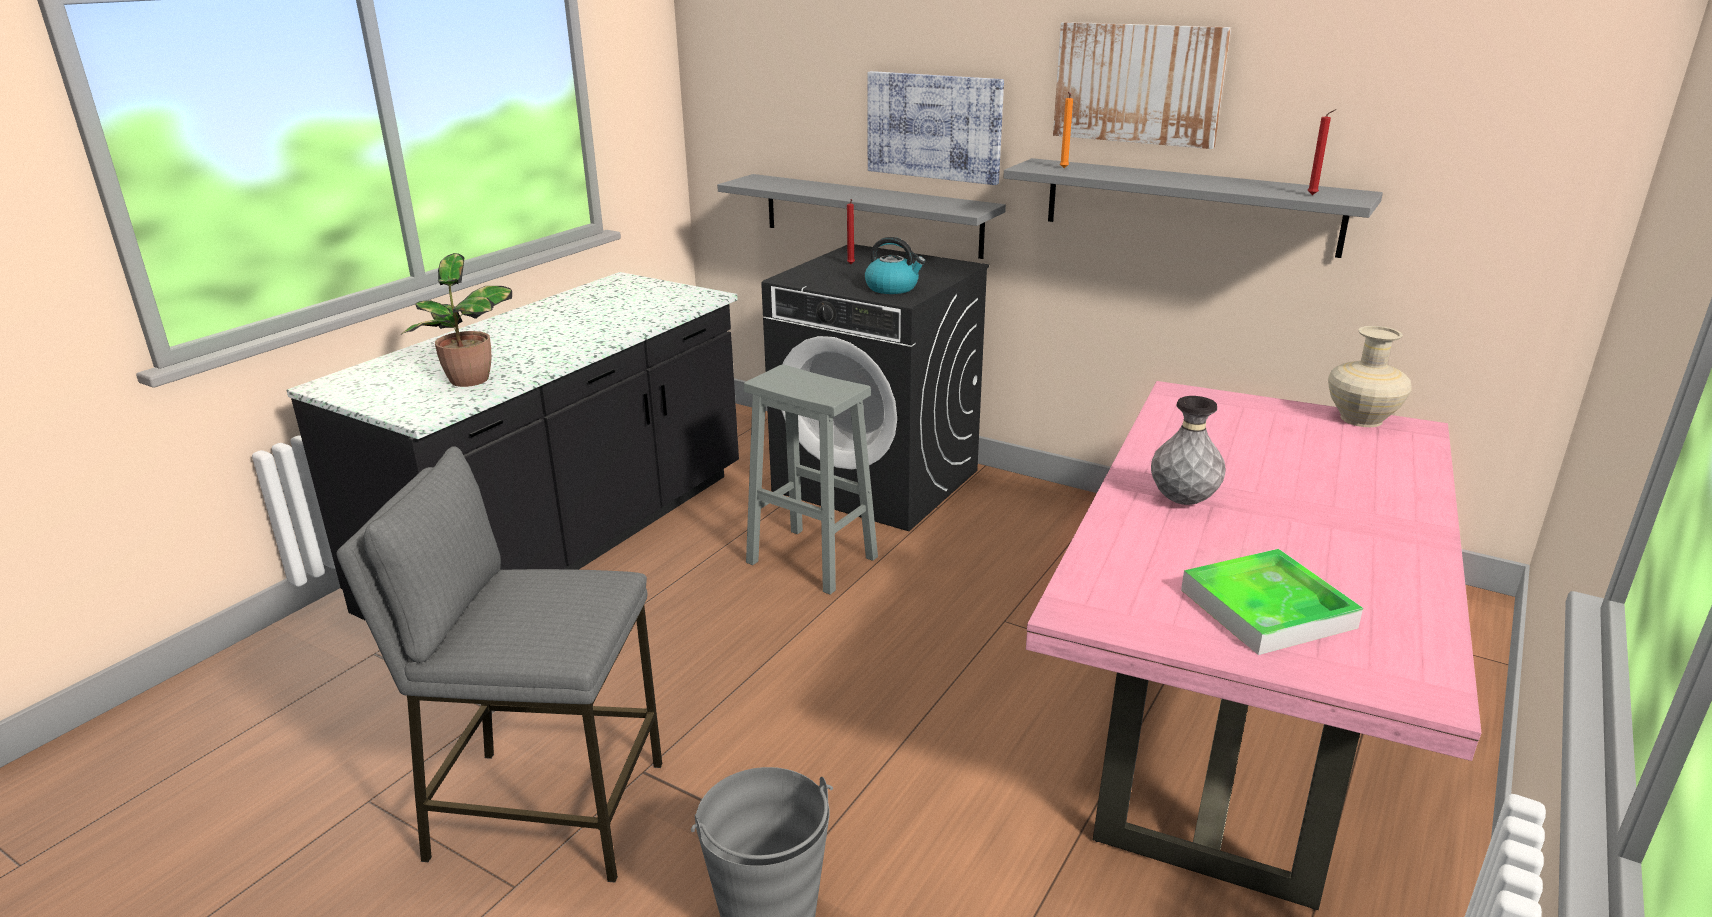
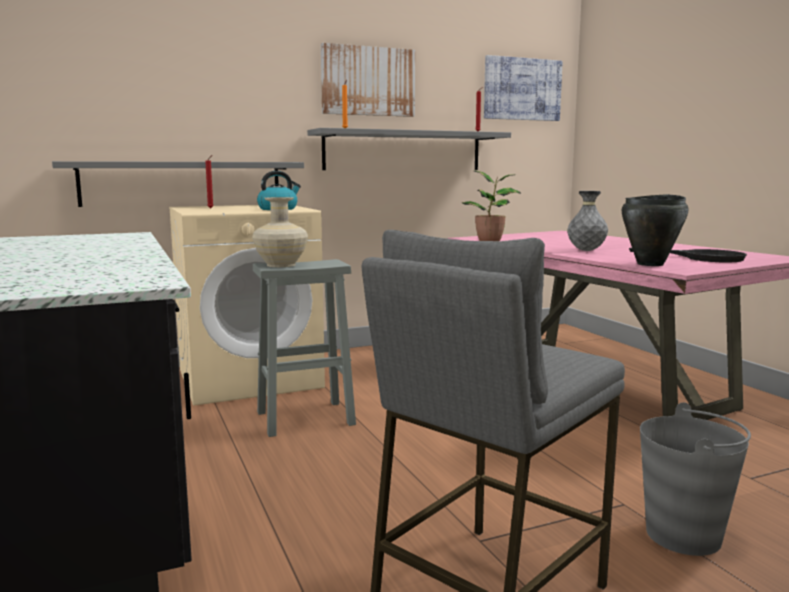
camera: 55 degrees left, 15 degrees down
(470, 381) = (112, 270): potted plant -> potted plant (491, 240)
(878, 481) = (250, 378): black washing machine -> beige washing machine
(934, 126) = (233, 112): picture -> picture (522, 89)
(1104, 577) = (651, 264): none -> black cooking pot
(1267, 608) = (702, 258): tray -> black frying pan
(1360, 419) = (540, 233): beige vase -> beige vase (280, 265)

